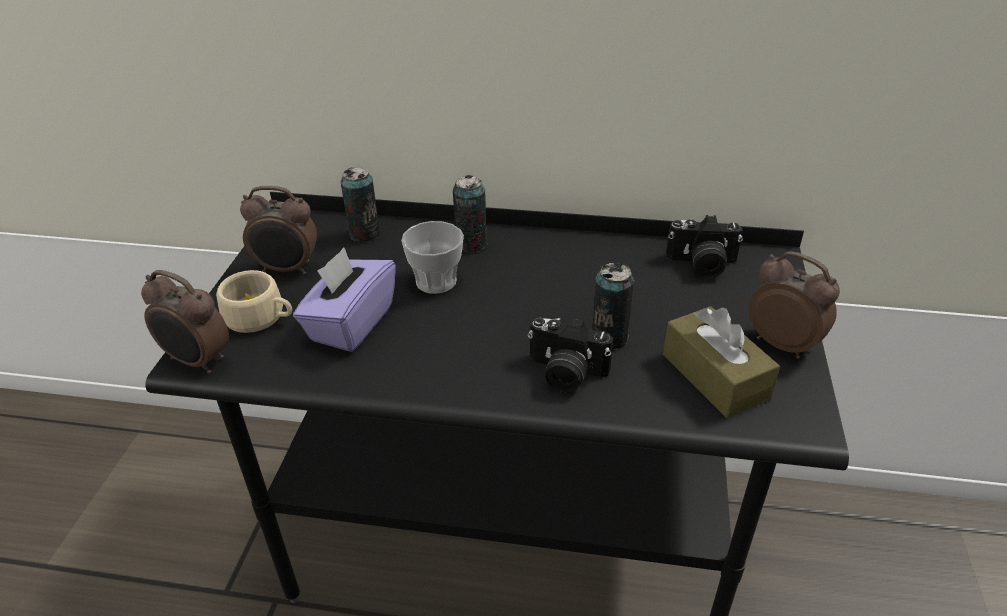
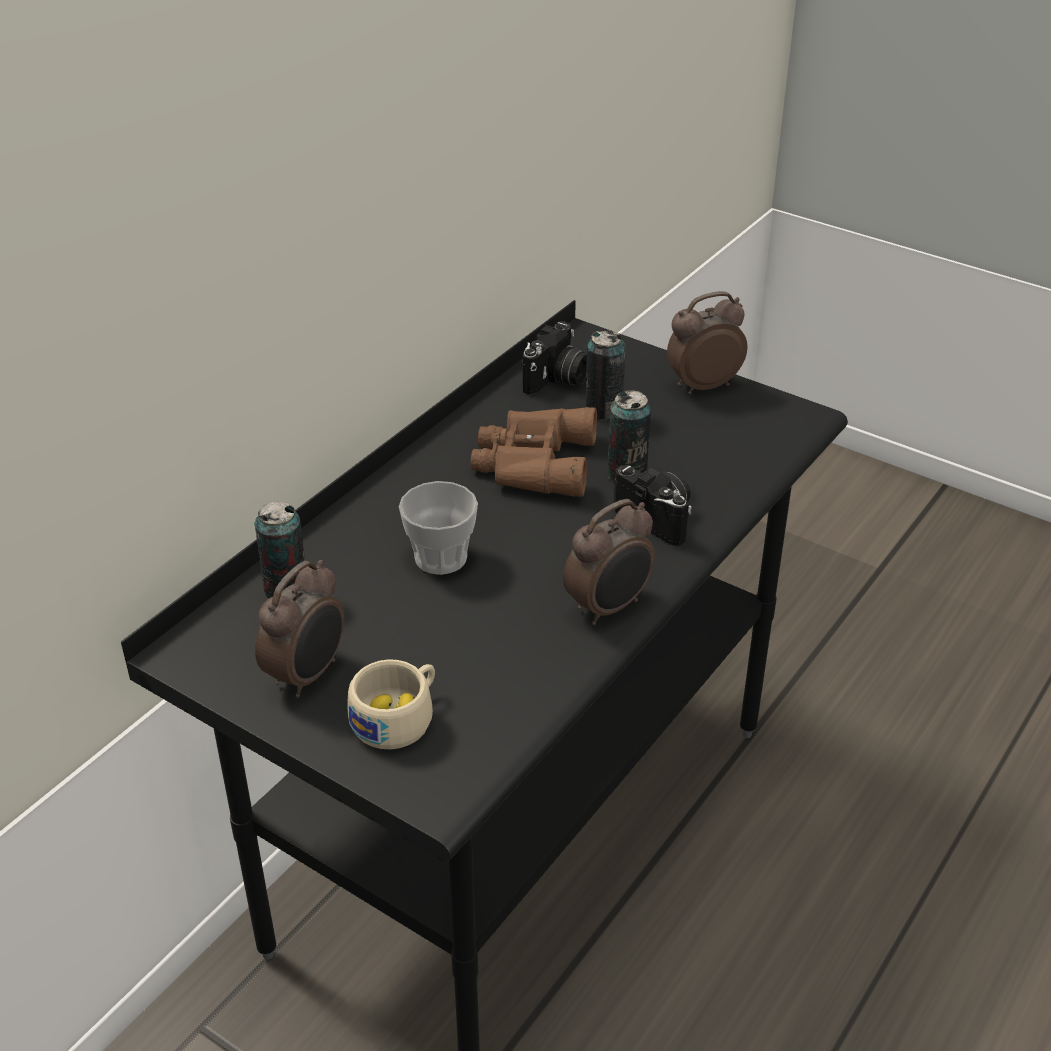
camera: 65 degrees left, 0 degrees up
(197, 361) = (447, 788): alarm clock -> alarm clock (609, 607)
(351, 323) = (469, 643): purple tissue box -> none
(471, 244) = (388, 511): can -> can (604, 410)
(565, 373) = (659, 517): camera -> camera turned 90 degrees counterclockwise
(580, 286) = (532, 463): none -> brown binoculars
(714, 376) = (719, 436): brown tissue box -> none

